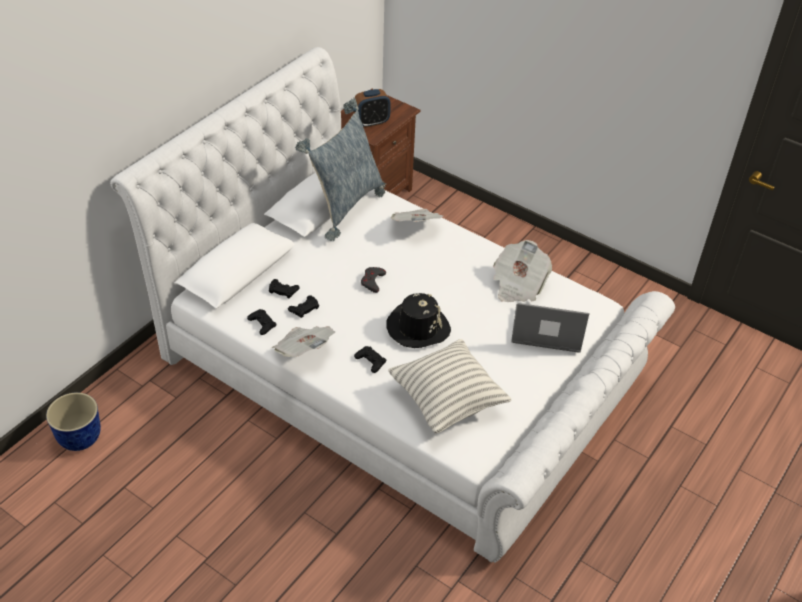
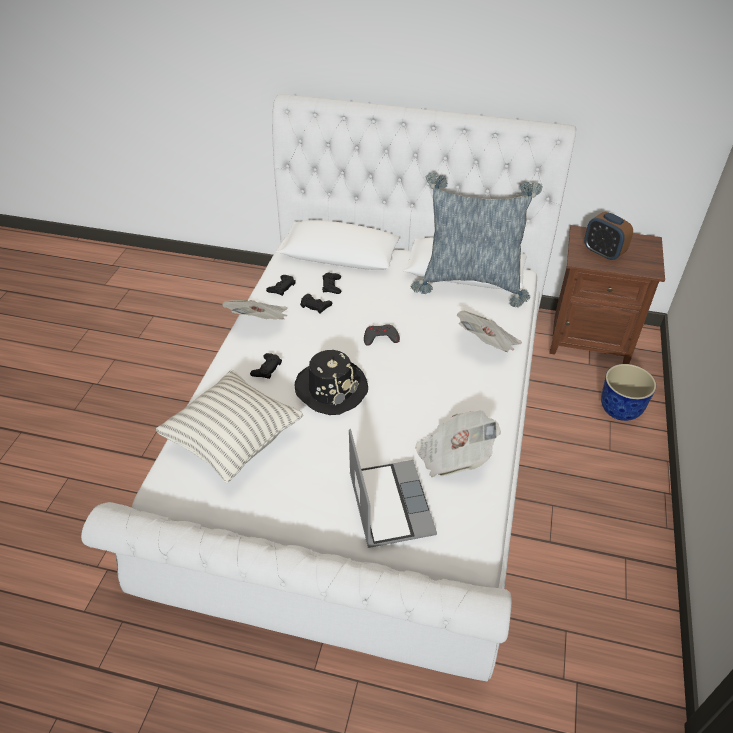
camera: 70 degrees right, 0 degrees up
(81, 438) = (191, 278): planter -> planter (620, 410)

